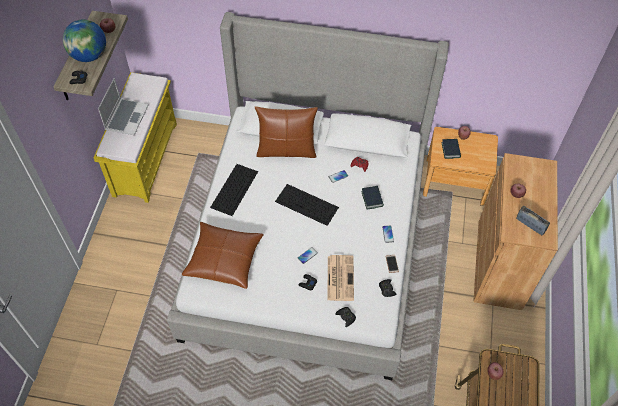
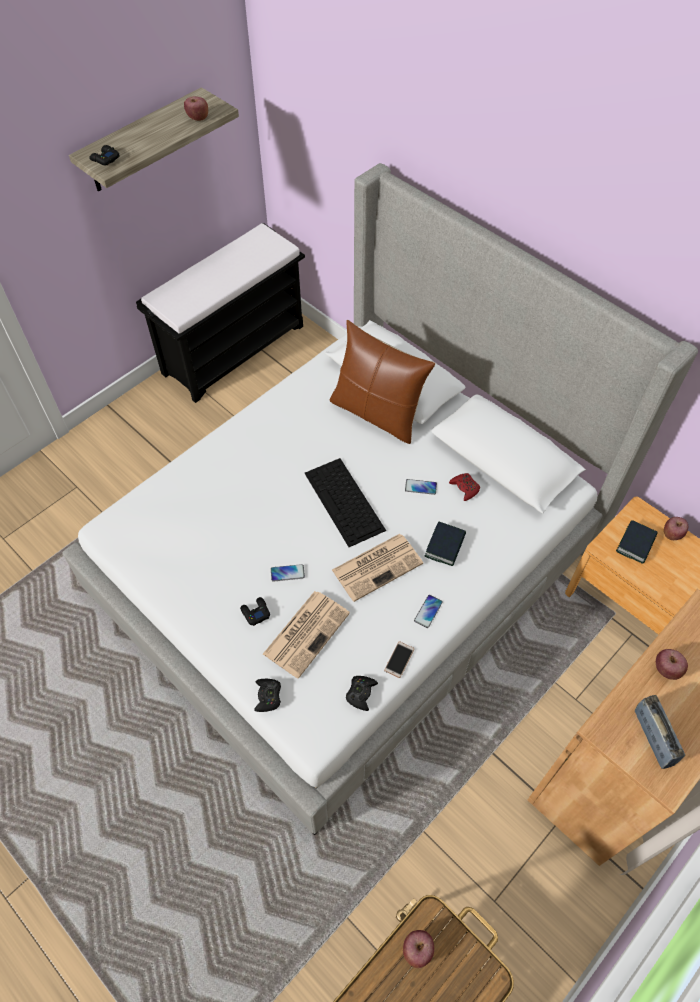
camera: 35 degrees right, 0 degrees up
(89, 56) = (145, 137): globe -> none
(126, 117) = (211, 272): laptop -> none
(145, 158) = (234, 348): yellow bench -> black bench
(224, 260) = (174, 513): brown pillow -> none
(234, 188) = (266, 427): keyboard -> none
(348, 226) = (378, 566): none -> newspaper

